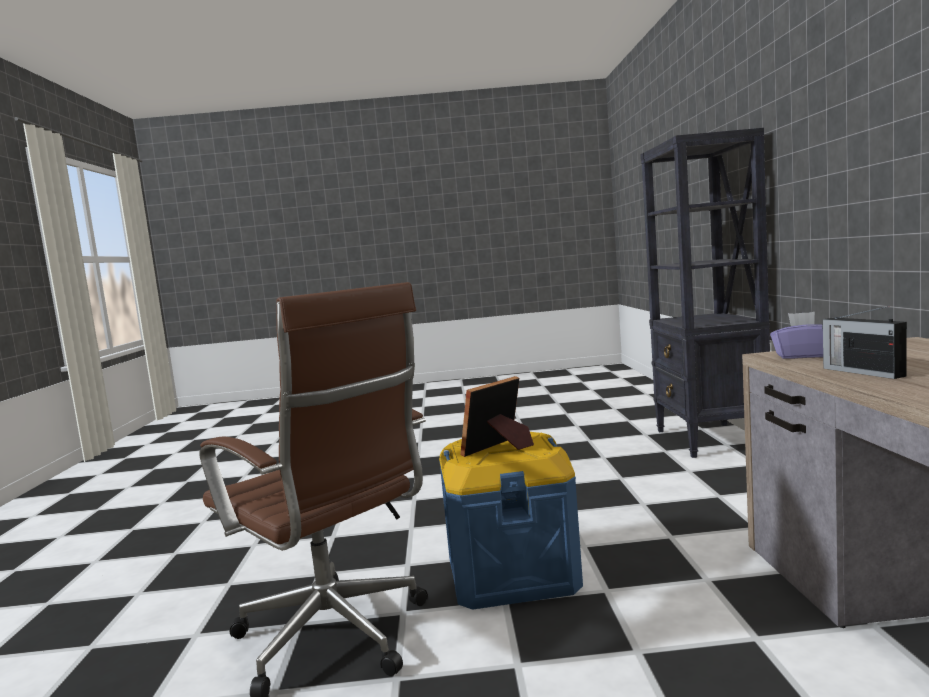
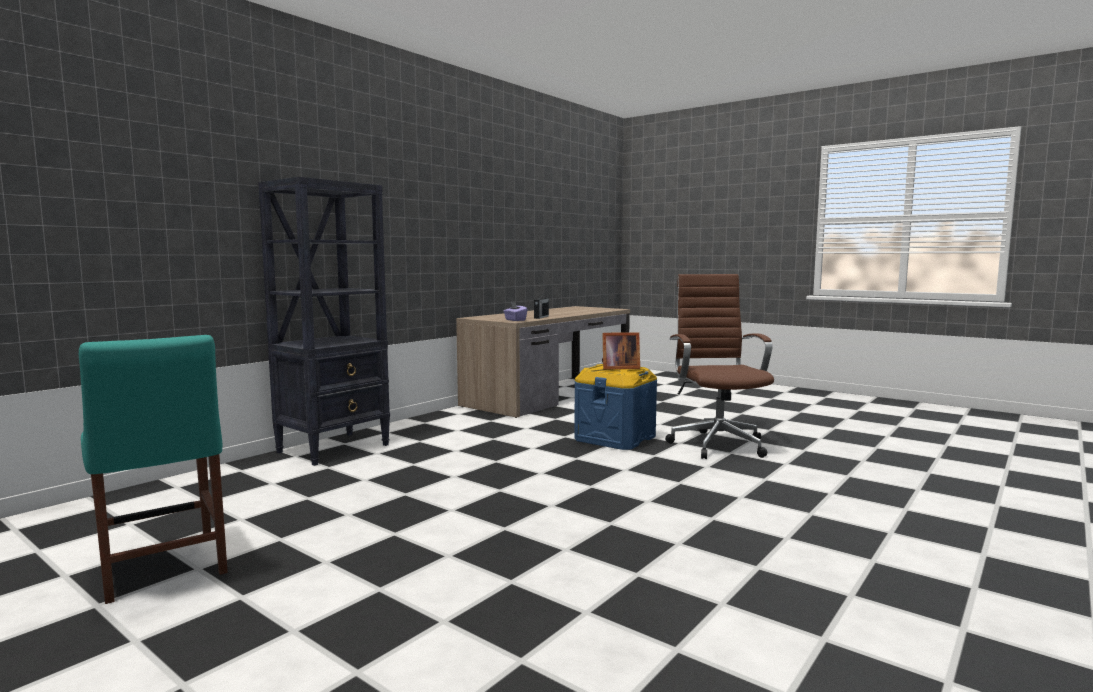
camera: 140 degrees left, 0 degrees up
(524, 403) = (162, 569): none -> turquoise chair

